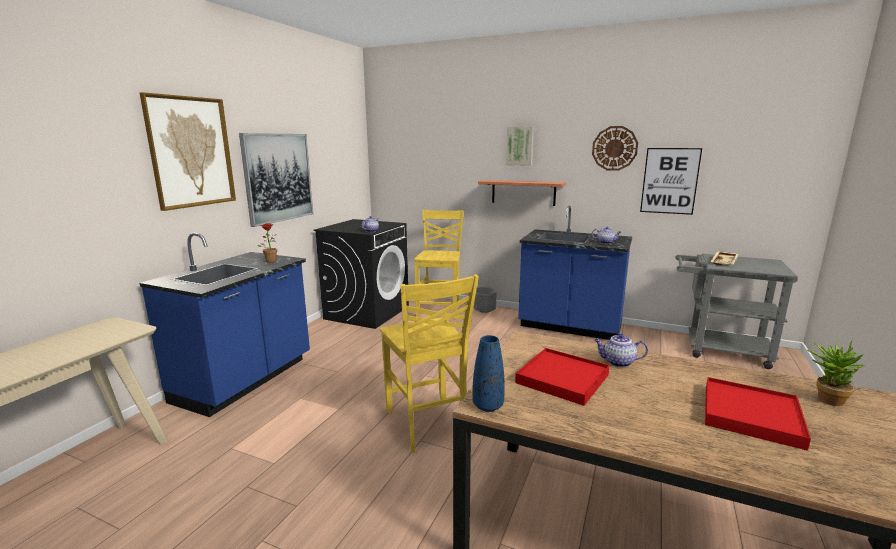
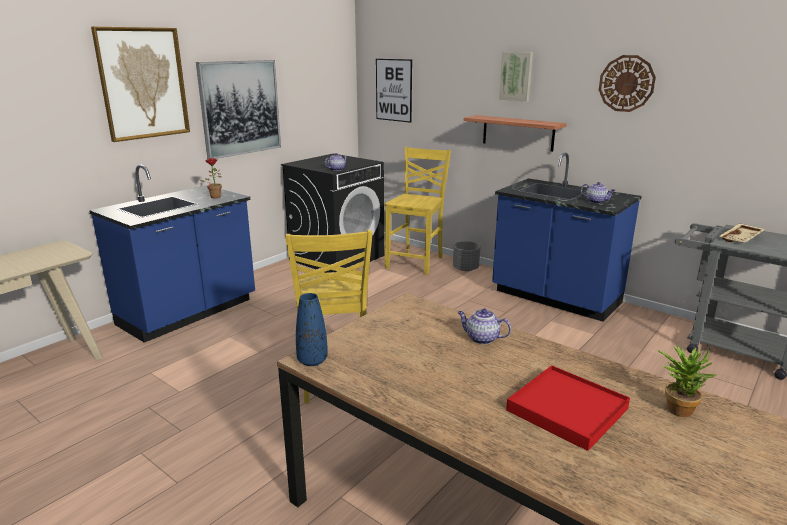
camera: 15 degrees right, 5 degrees up
(562, 379) = (407, 347): red tray -> none
(669, 181) = (692, 128): picture -> picture (394, 90)

